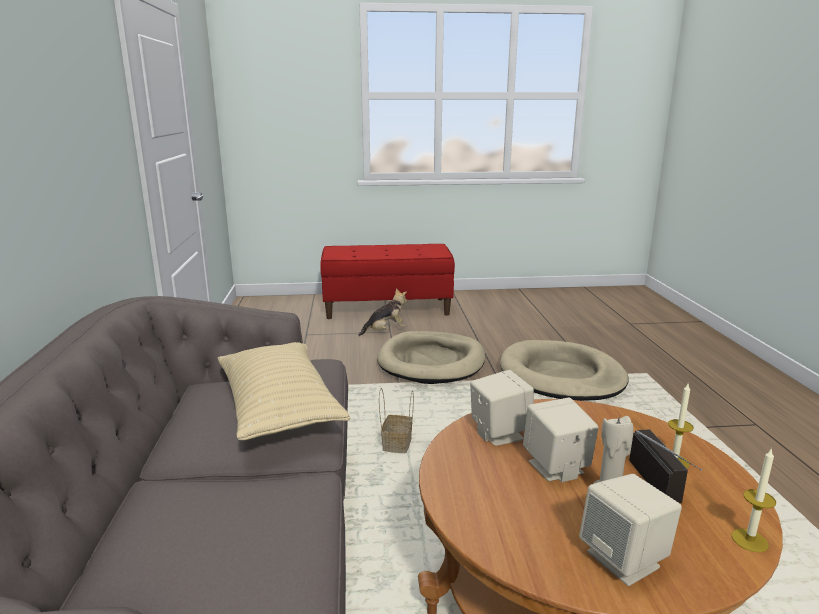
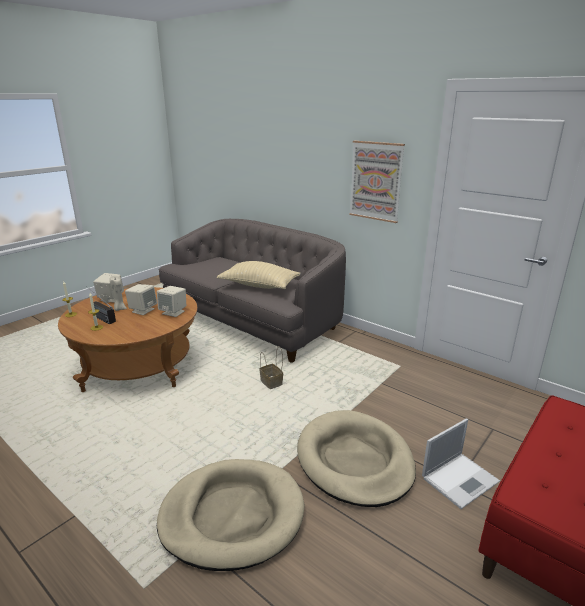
camera: 135 degrees right, 5 degrees up
(97, 151) = (376, 181): none -> picture
(385, 331) = (460, 479): plush toy -> laptop

